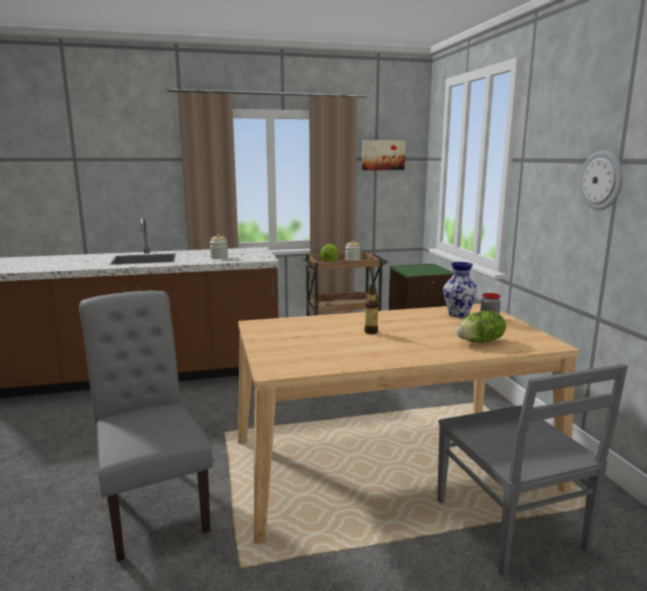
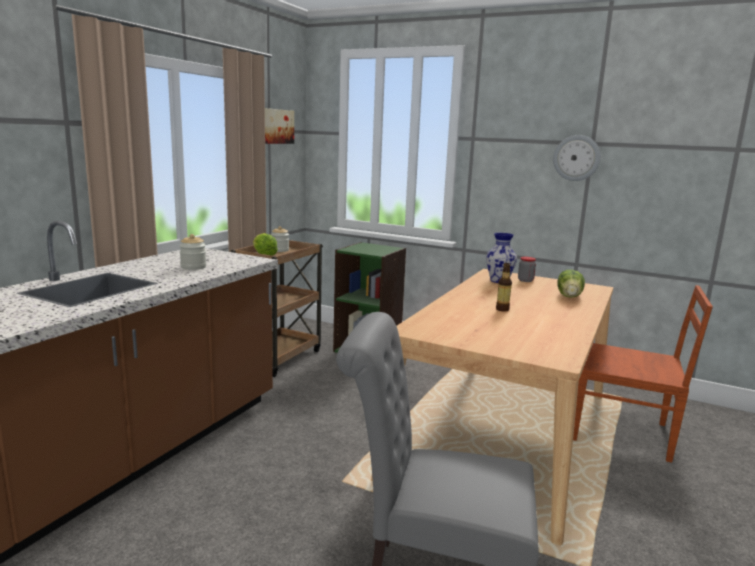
camera: 50 degrees left, 0 degrees up
(510, 527) = (622, 433): grey chair -> brown chair

